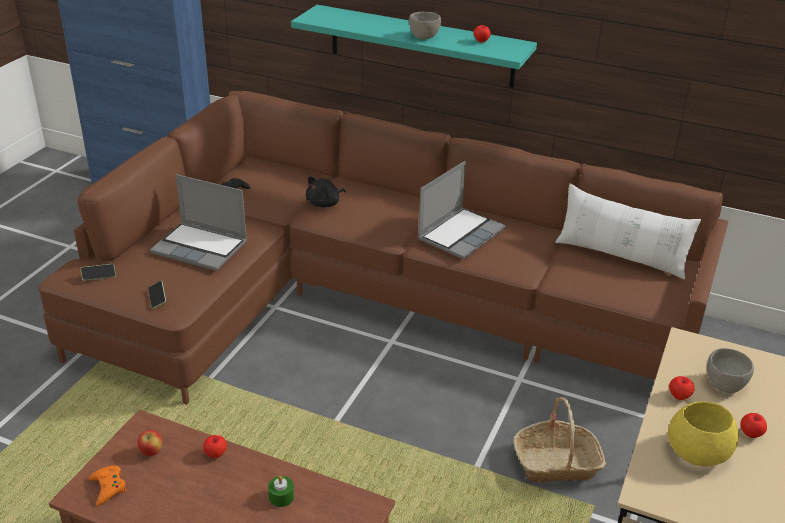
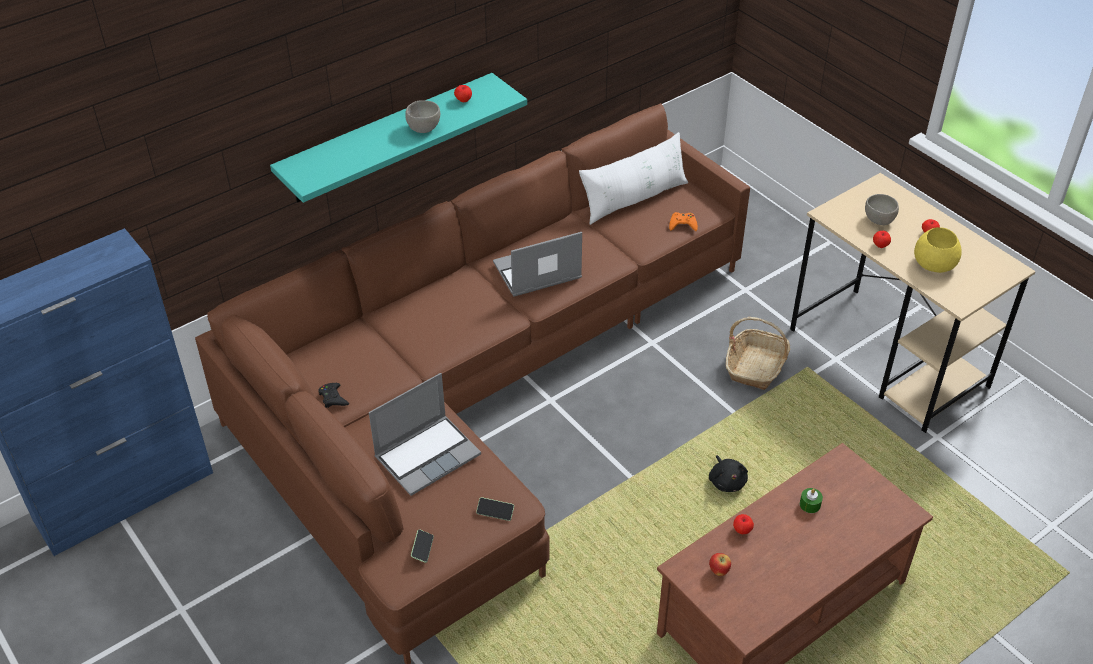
camera: 60 degrees left, 10 degrees up
(108, 487) = (747, 610): orange game controller -> orange game controller (682, 224)
(324, 203) = (413, 340): black plush toy -> black plush toy (727, 481)
(461, 234) = (536, 272): laptop -> laptop turned 90 degrees counterclockwise

